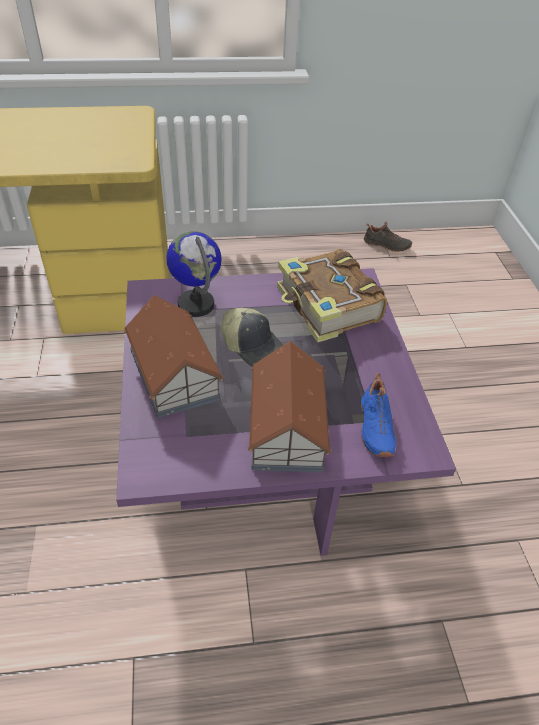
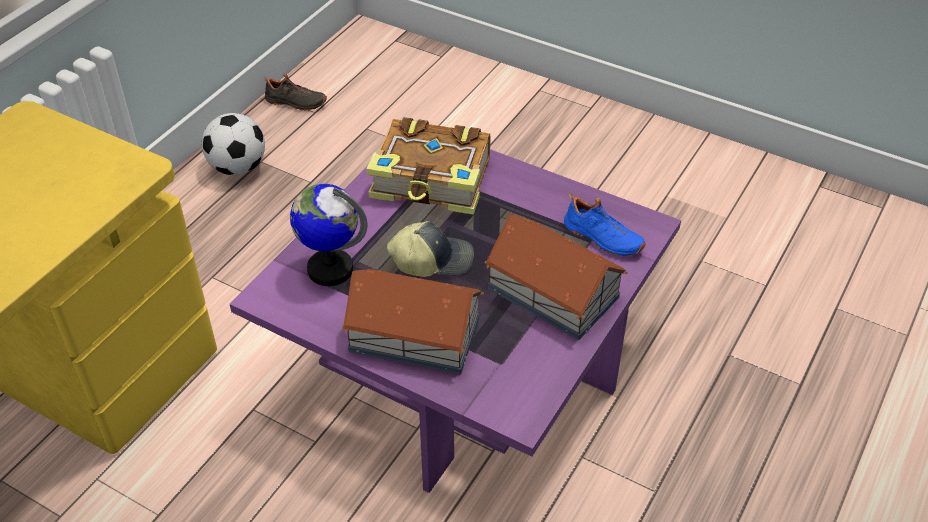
camera: 50 degrees left, 0 degrees up
(309, 255) = (238, 167): none -> football
(386, 245) = (295, 103): black shoe -> black shoe turned 45 degrees clockwise

